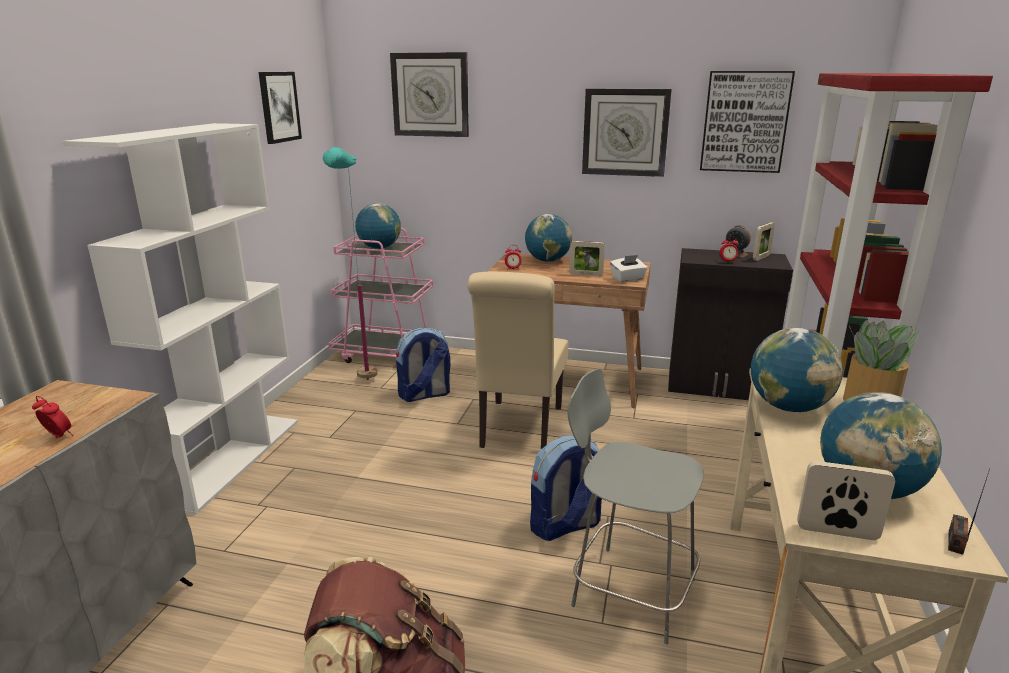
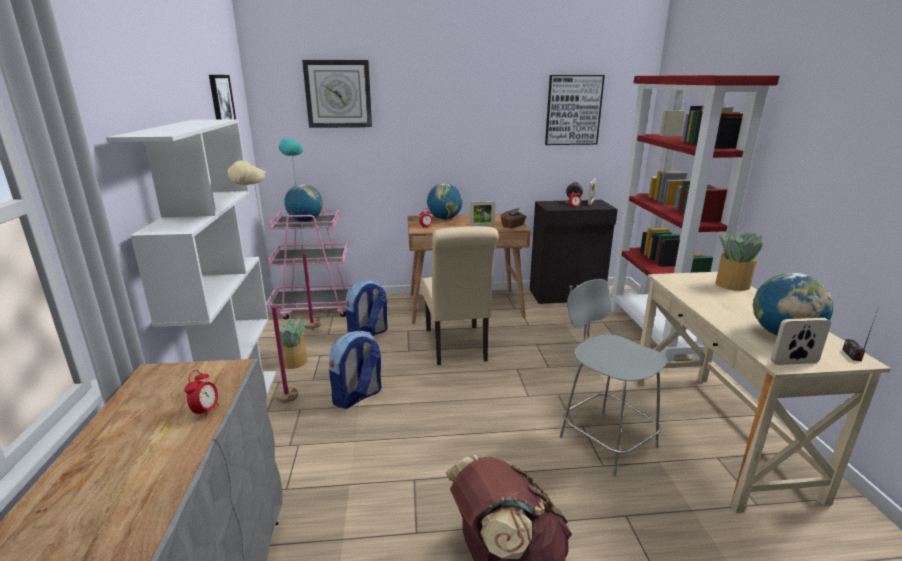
camera: 20 degrees left, 0 degrees up
(58, 437) = (206, 411): alarm clock -> alarm clock turned 90 degrees clockwise
(277, 469) = (285, 413): none -> beige floor lamp
(325, 413) = (295, 362): none -> potted plant
(565, 526) = (535, 407): backpack -> backpack (357, 397)
(625, 132) = (492, 120): wall clock -> none
(628, 279) = (513, 226): white tissue box -> brown tissue box
(629, 590) = (605, 440): grey chair -> grey chair turned 45 degrees clockwise
(788, 407) = (694, 295): globe -> none

